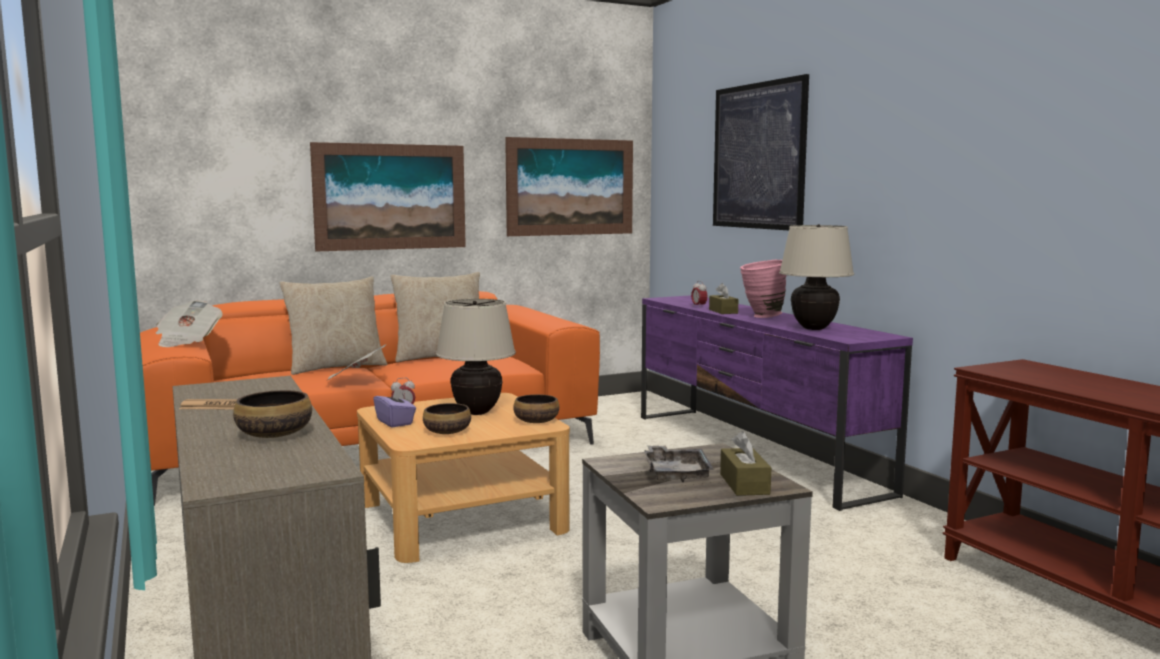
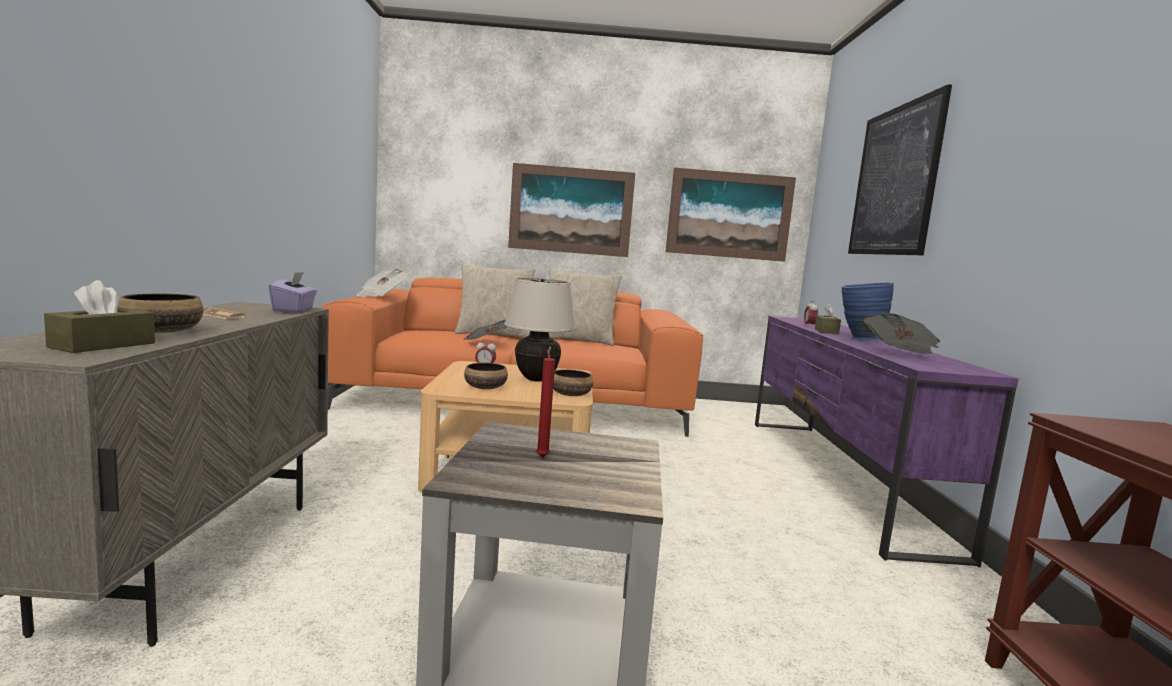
camera: 25 degrees right, 0 degrees up
(395, 422) = (462, 374): purple tissue box -> purple tissue box (294, 310)
(676, 473) = (542, 456): grey tray -> red candle
(744, 484) = (593, 486): brown tissue box -> brown tissue box (103, 345)
(761, 317) = (858, 339): pink vase -> blue vase
(813, 328) = (900, 354): beige table lamp -> newspaper

